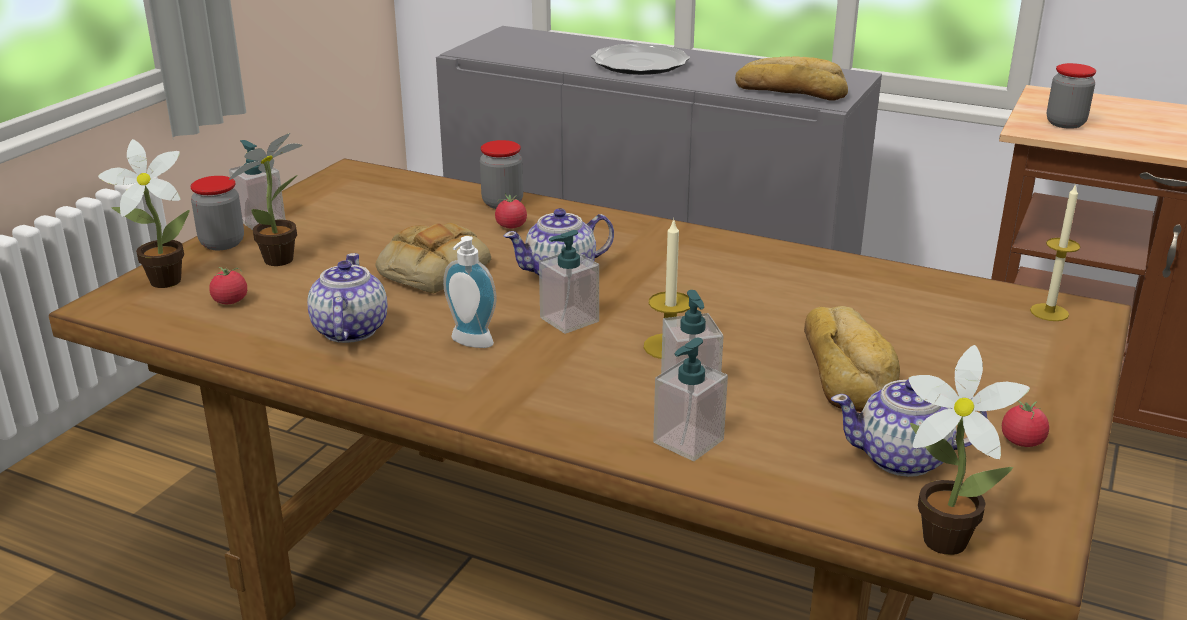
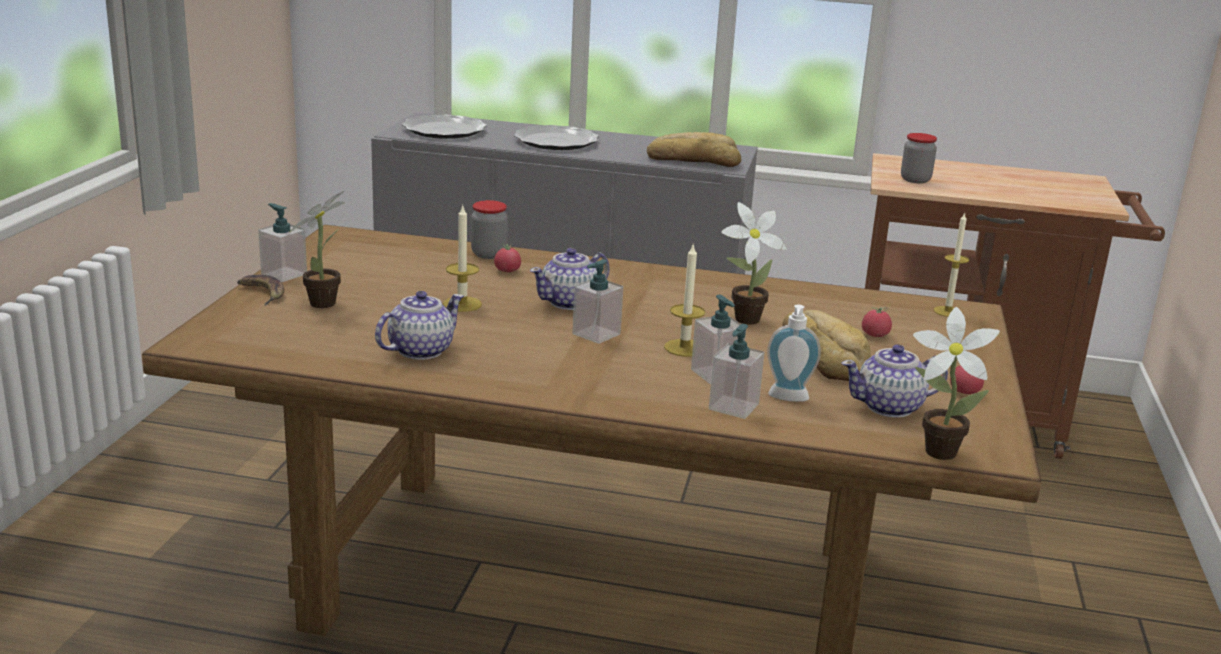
camera: 15 degrees left, 5 degrees down
(160, 281) = (227, 323): potted plant -> potted plant (742, 319)
(222, 243) = (262, 293): jar -> banana
(230, 301) = (302, 335): tomato -> tomato (875, 335)
(349, 330) = (420, 350): teapot -> teapot turned 60 degrees clockwise
(433, 269) = (462, 304): bread -> candle
(469, 344) = (526, 354): soap dispenser -> soap dispenser (788, 399)
(521, 48) = (445, 130): none -> plate

